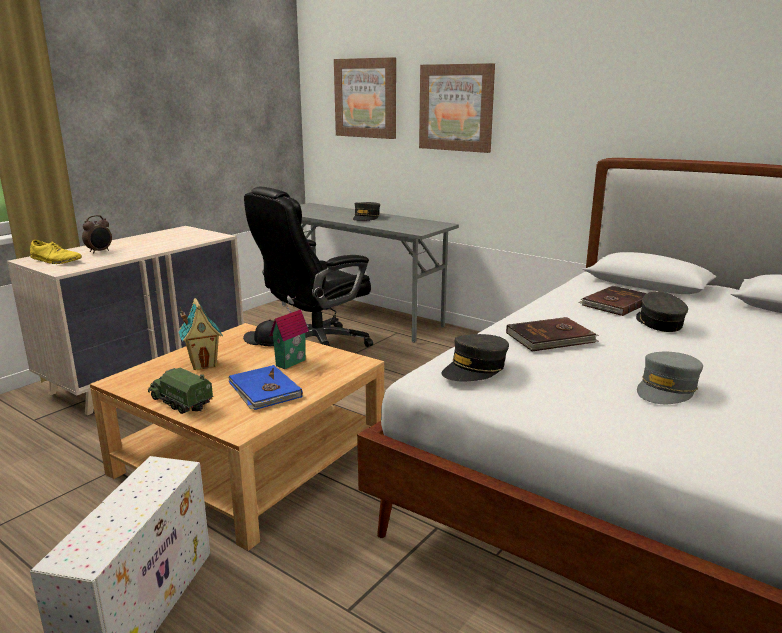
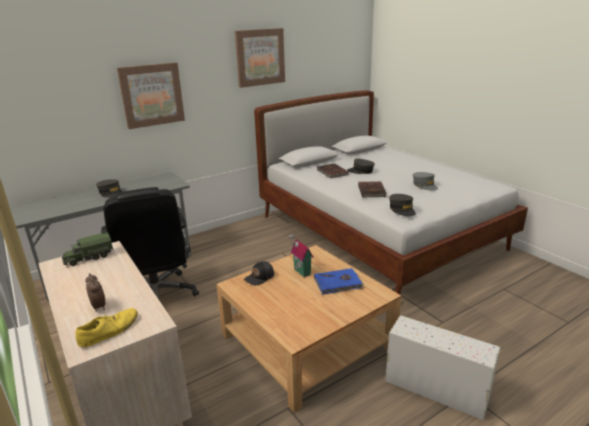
camera: 70 degrees left, 5 degrees up
(180, 402) = (341, 313): toy truck -> toy truck (89, 257)
(203, 364) = (284, 303): toy house -> none
(366, 98) = (60, 100): picture -> picture (260, 57)

